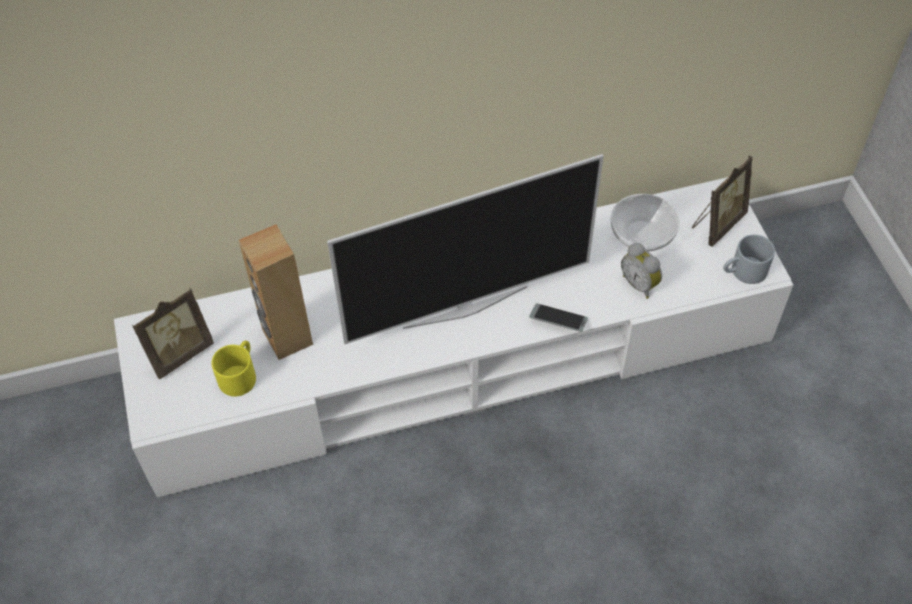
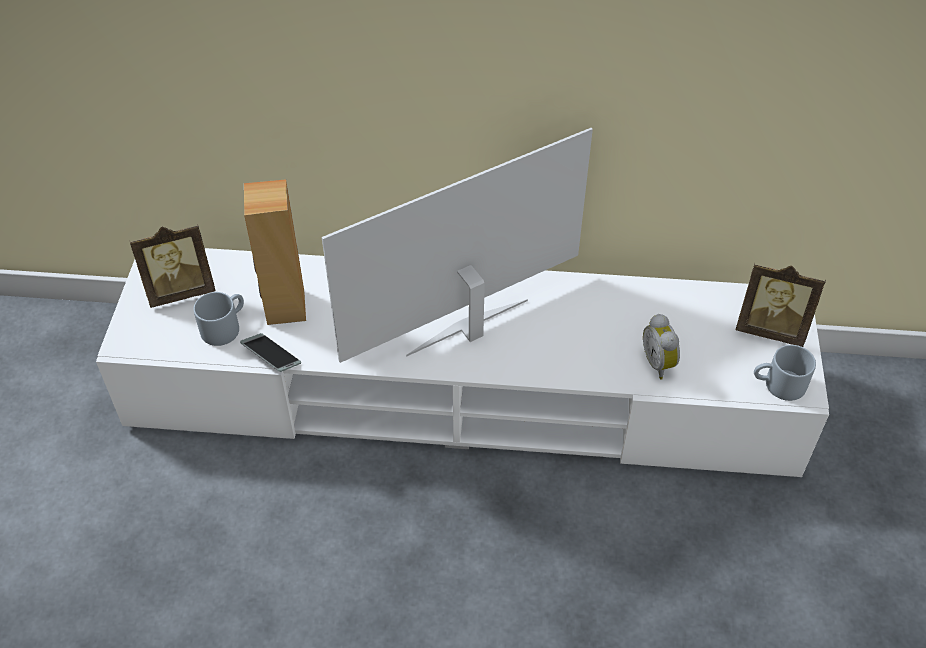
camera: 20 degrees right, 5 degrees down
(239, 374) = (224, 326): yellow mug -> grey mug
(464, 305) = (469, 330): television -> television turned 150 degrees clockwise
(558, 321) = (556, 373): phone -> phone (271, 356)
(643, 235) = (685, 317): bowl -> none
(717, 224) = (770, 329): picture frame -> picture frame turned 45 degrees clockwise

